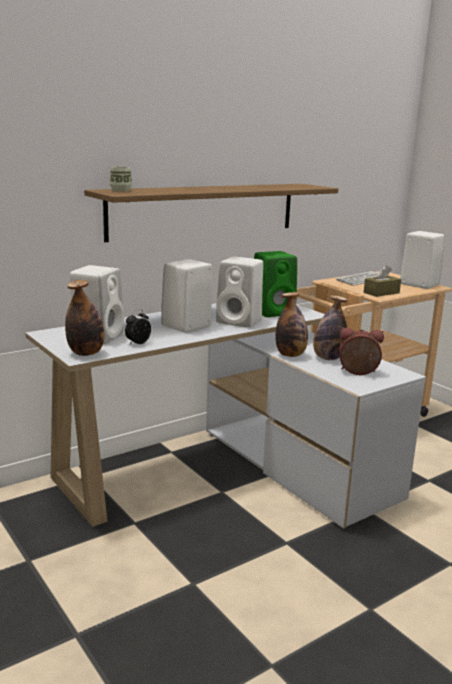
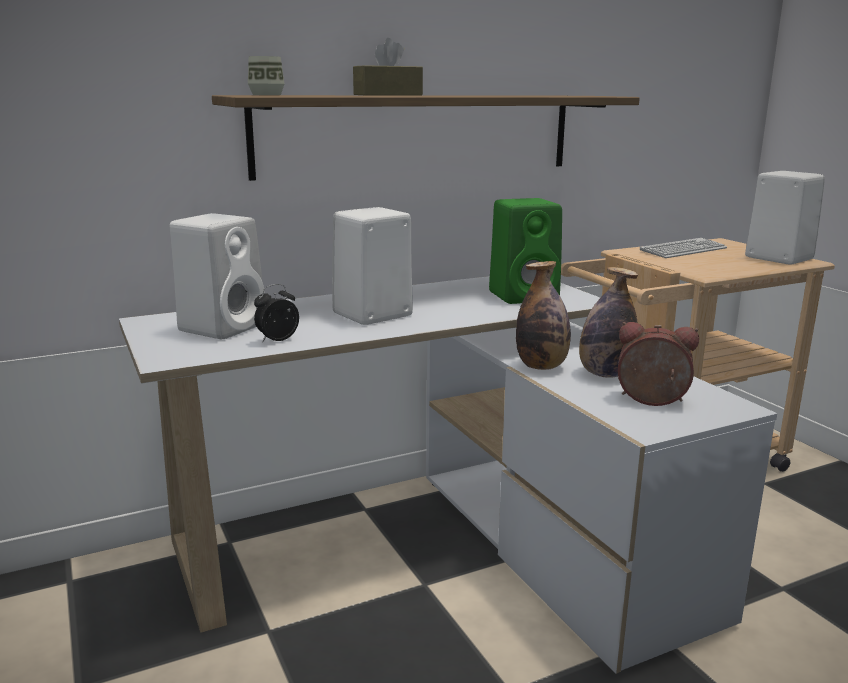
camera: 10 degrees right, 0 degrees up
(86, 353) = (183, 353): bottle -> none
(240, 321) = (464, 309): white speaker -> none
(381, 293) = (711, 269): brown tissue box -> brown tissue box (388, 95)

